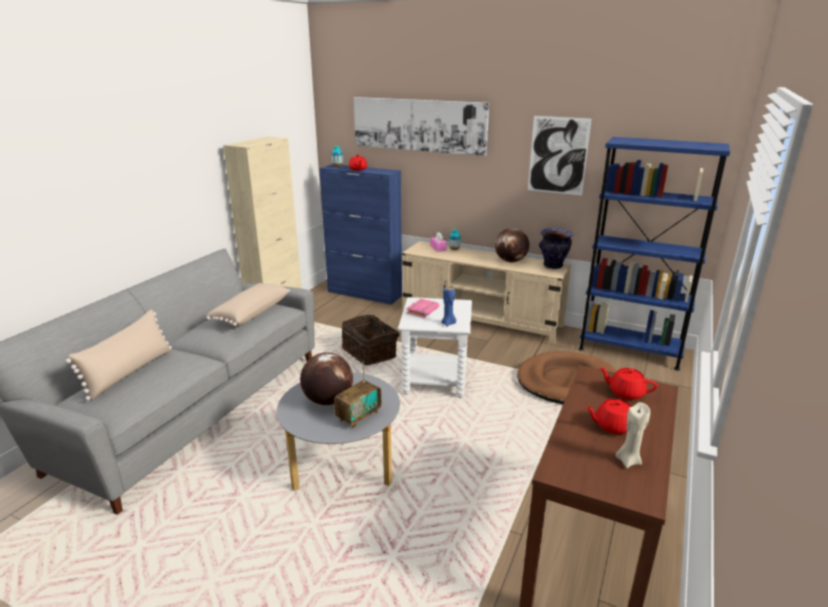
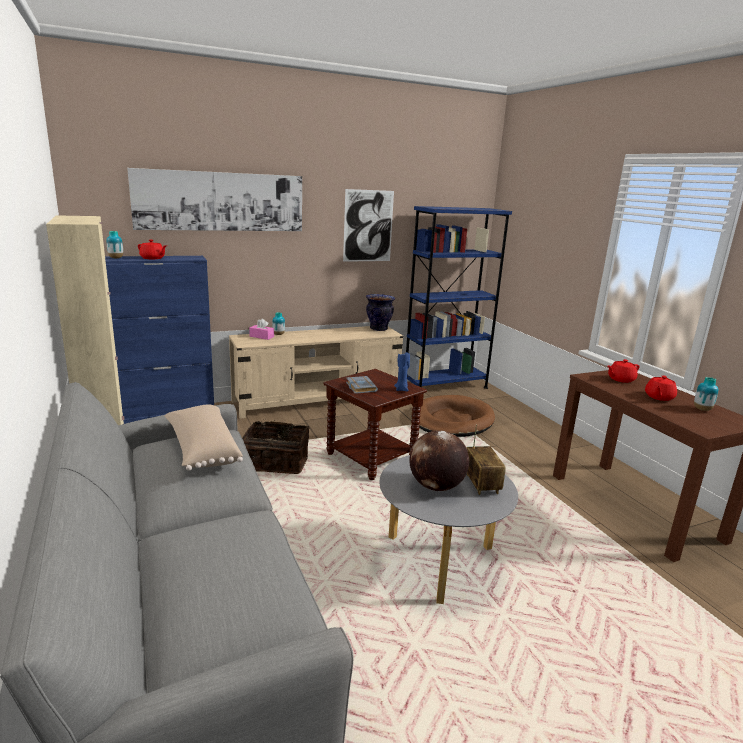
camera: 50 degrees left, 5 degrees down
(130, 372) = (205, 574): beige pillow -> none
(422, 310) = (360, 387): pink book -> grey book
(434, 379) = (370, 458): white side table -> brown side table
(510, 261) = (343, 333): globe -> none
(628, 460) = (702, 409): beige candle -> vase

